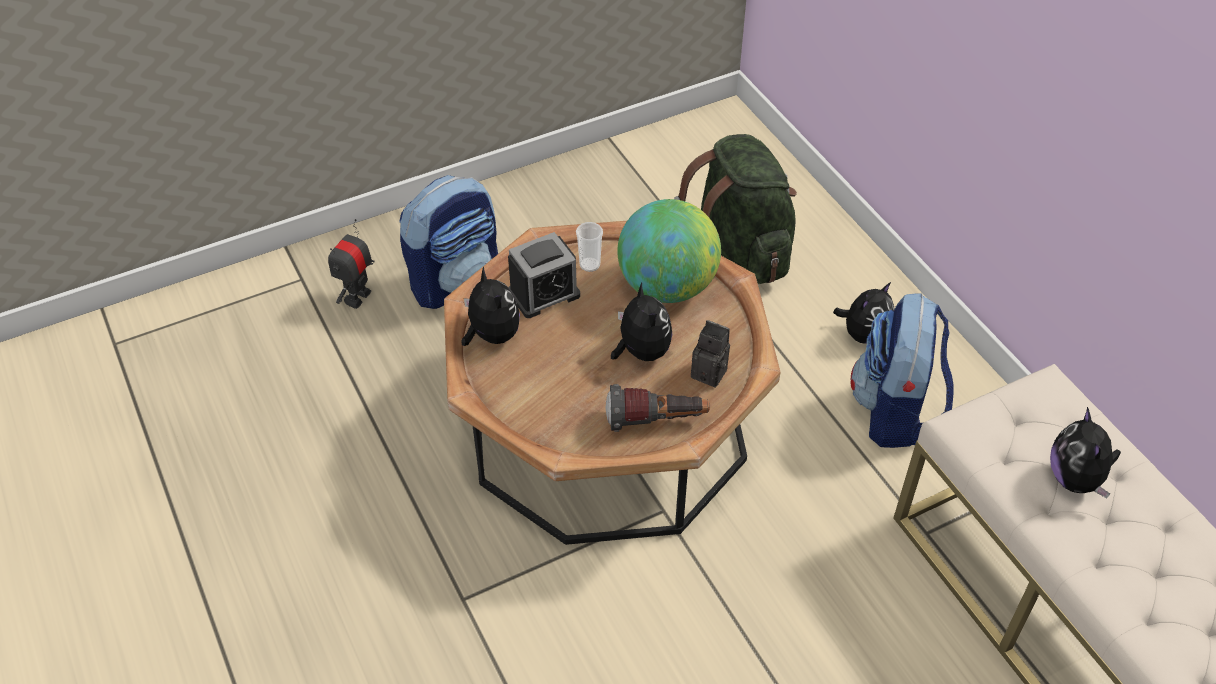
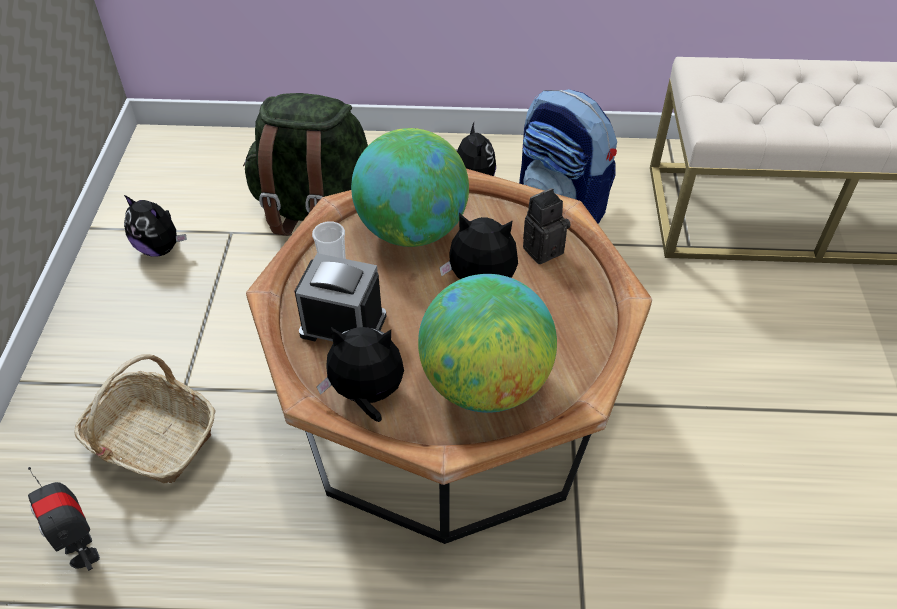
camera: 60 degrees left, 0 degrees up
(456, 281) = (152, 439): backpack -> basket
(544, 294) = (343, 325): alarm clock -> alarm clock turned 75 degrees counterclockwise
(546, 394) = (485, 383): none -> globe
(656, 421) = (578, 312): flashlight -> none
(1076, 479) = (798, 96): plush toy -> plush toy (160, 248)

